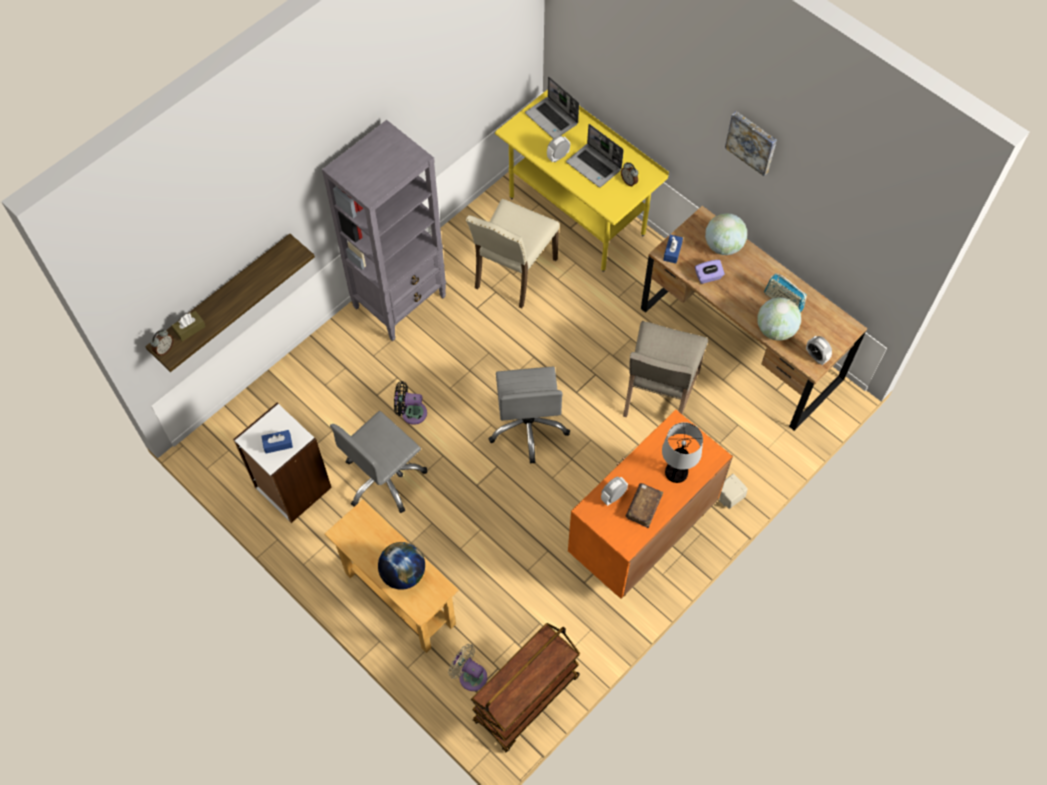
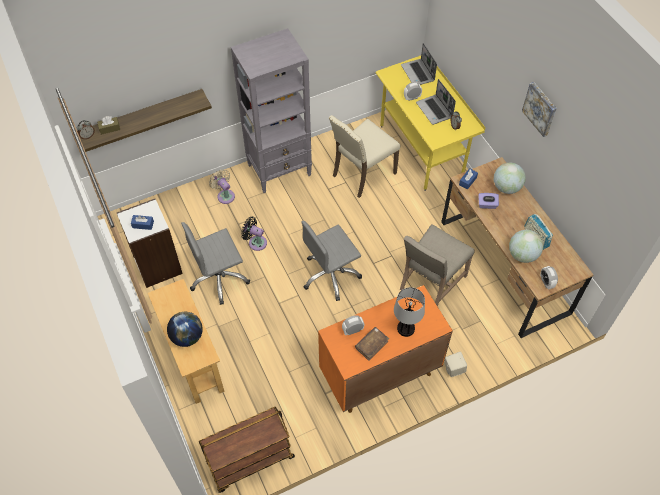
camera: 20 degrees right, 5 degrees down
(470, 675) = (219, 430): beige fan -> beige fan (225, 195)
(528, 426) = (331, 275): grey office chair -> grey office chair turned 45 degrees clockwise

